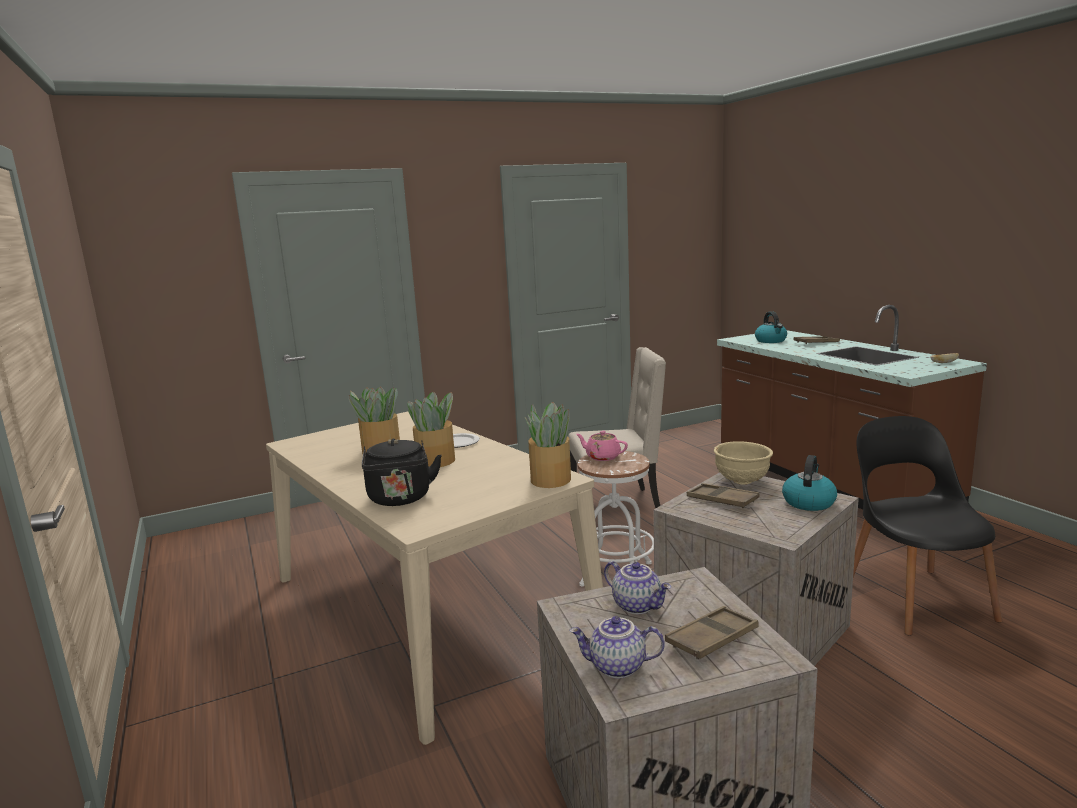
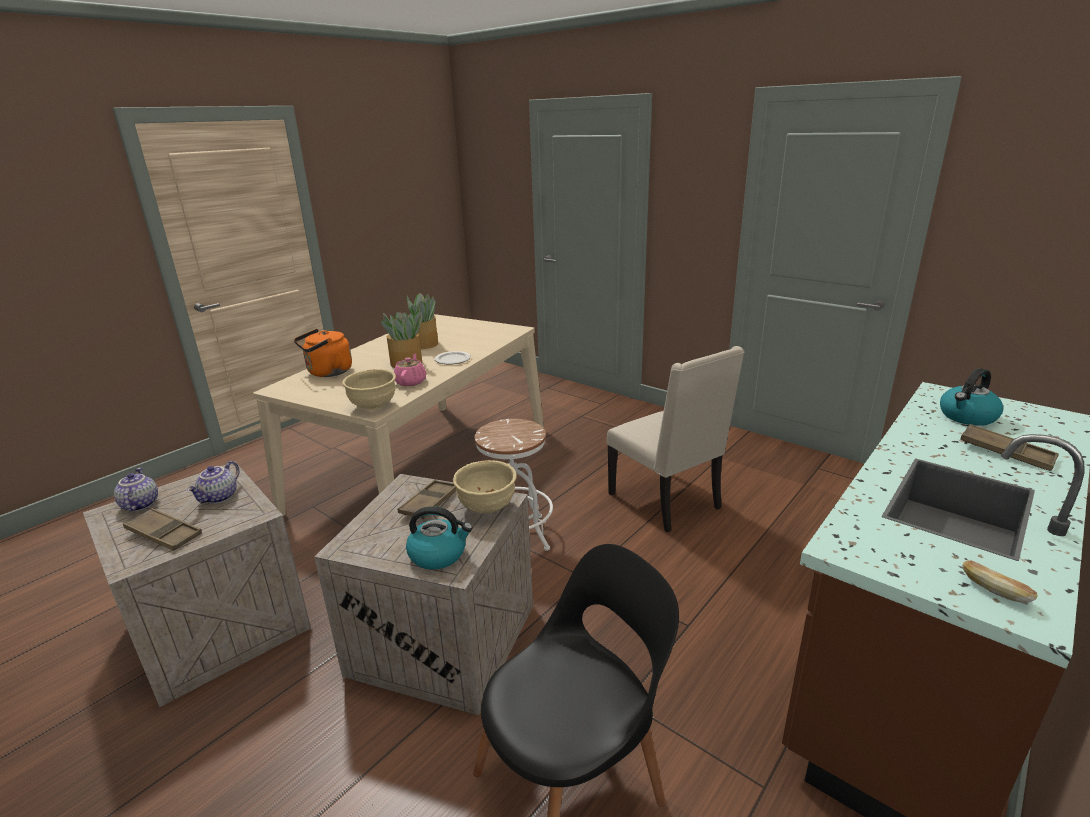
camera: 65 degrees right, 10 degrees up
(400, 499) = (327, 372): black kettle -> orange kettle
(551, 479) = (373, 406): potted plant -> beige bowl
(602, 457) = (519, 426): pink teapot -> pink teapot (411, 381)

